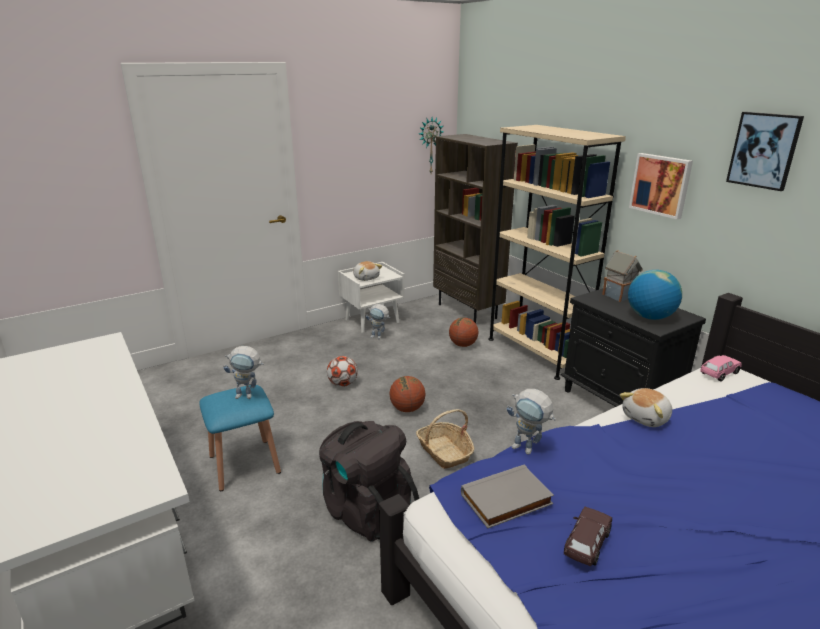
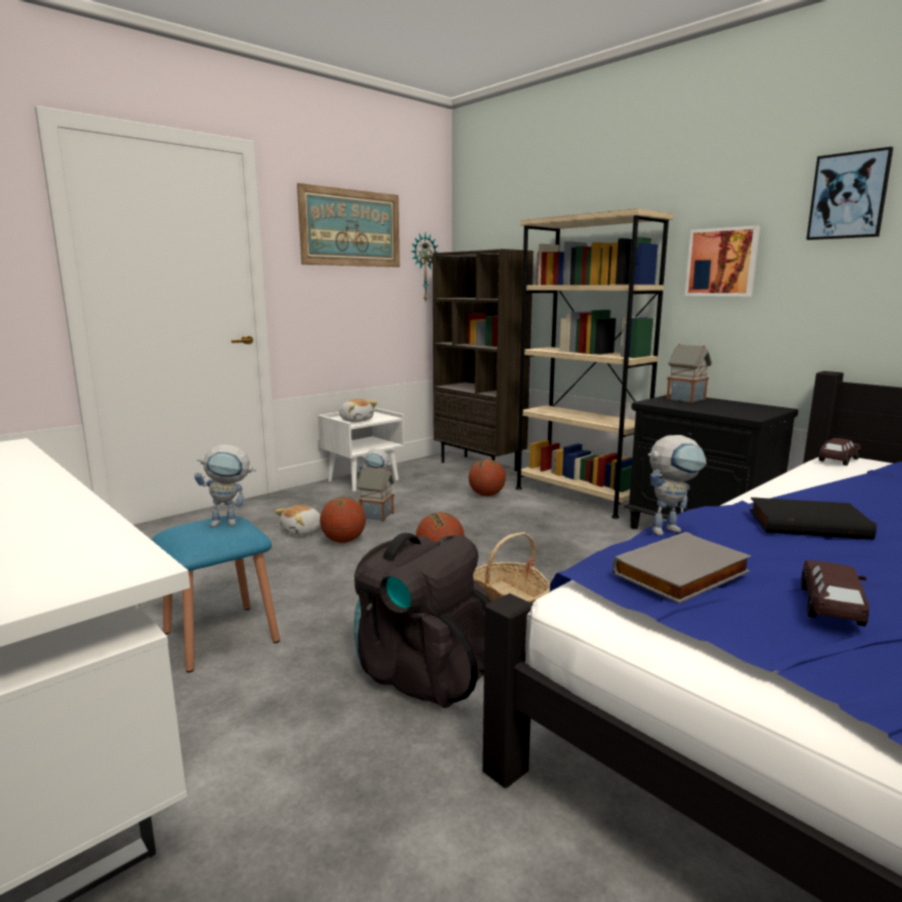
camera: 10 degrees left, 10 degrees down
(343, 384) = (343, 541): football -> basketball
(366, 121) = (351, 228): none -> picture
(372, 360) = (376, 516): none -> toy house
(528, 450) = (670, 529): toy robot -> toy robot turned 45 degrees counterclockwise
(629, 457) = (807, 523): none -> black book
(647, 418) = (794, 494): plush toy -> plush toy (302, 531)
(650, 317) = (736, 410): globe -> none
(719, 373) = (838, 460): pink toy car -> brown toy car

